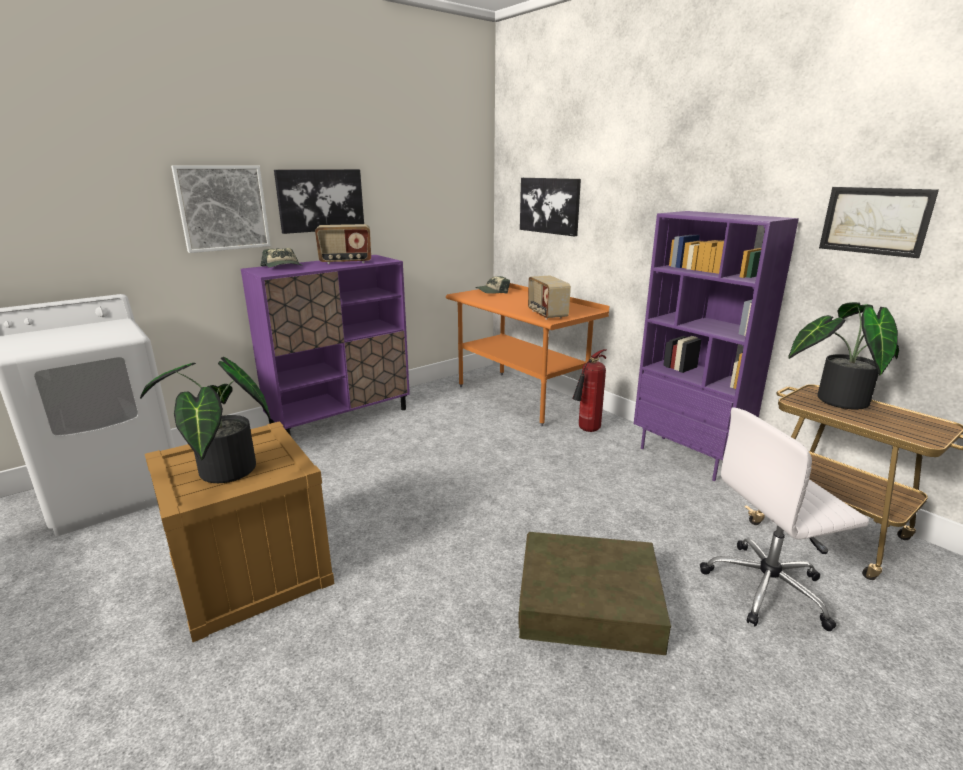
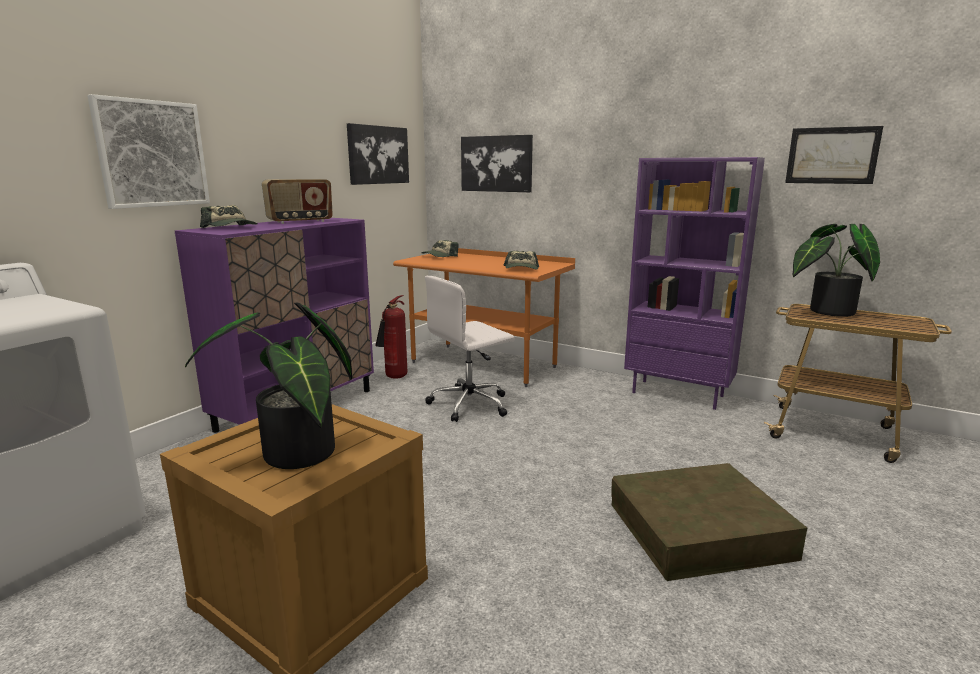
camera: 20 degrees left, 5 degrees down
(320, 200) = (262, 151): picture -> picture (378, 155)
(546, 314) = (521, 269): radio -> cap
(587, 430) = (572, 385): fire extinguisher -> fire extinguisher (394, 378)
(768, 588) = (829, 485): white office chair -> white office chair (470, 404)

